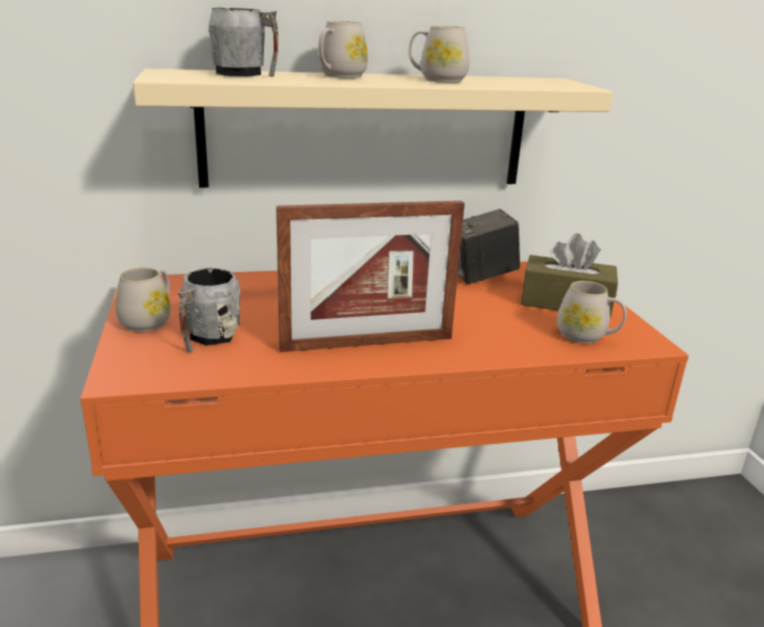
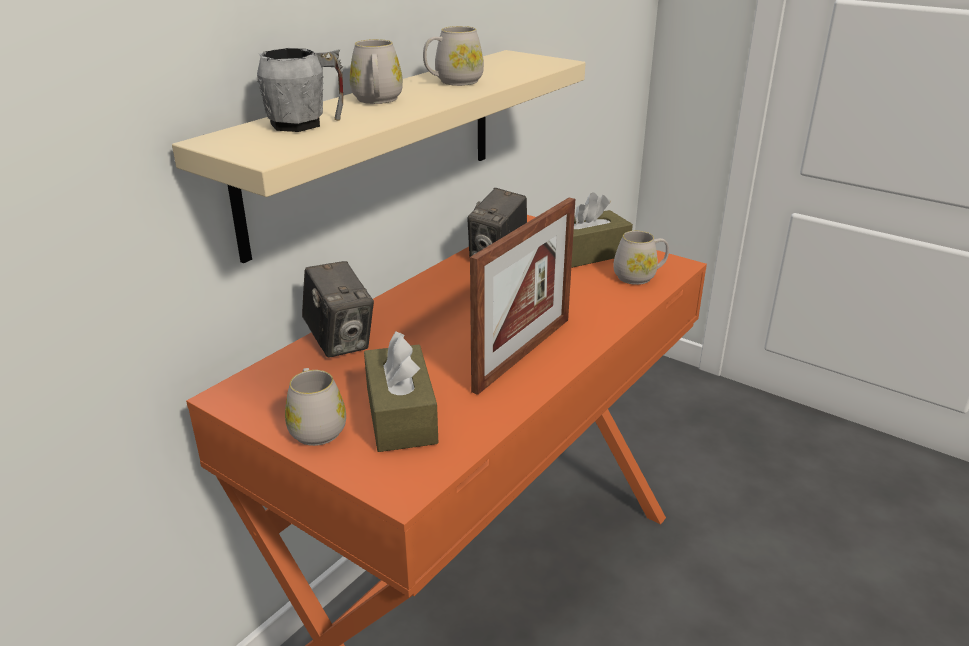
camera: 40 degrees left, 5 degrees up
(207, 338) = (401, 415): grey mug -> brown tissue box
(260, 282) = (340, 341): none -> camera

